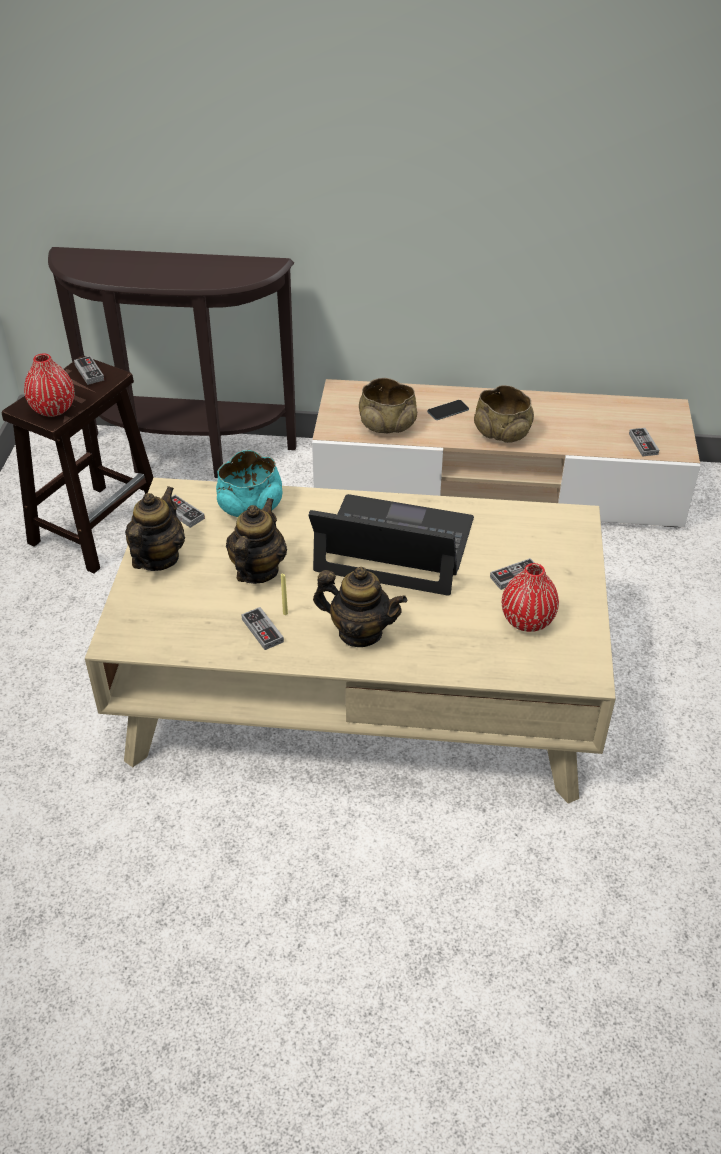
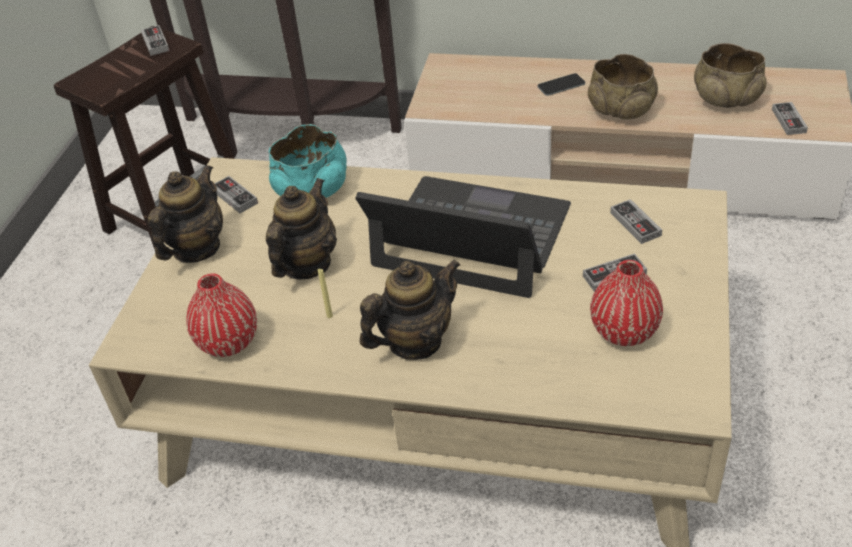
camera: 10 degrees right, 0 degrees up
(53, 409) = (108, 82): red vase -> red vase (228, 342)
(262, 630) = (299, 336): game controller -> game controller (635, 224)
(360, 632) = (415, 341): teapot -> teapot turned 60 degrees counterclockwise
(387, 425) = (490, 101): beige bowl -> beige bowl (726, 98)

